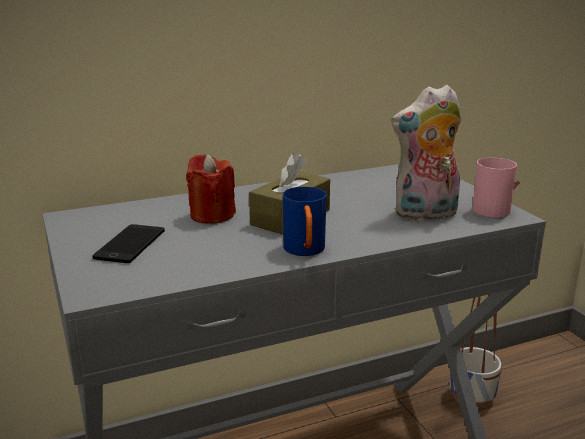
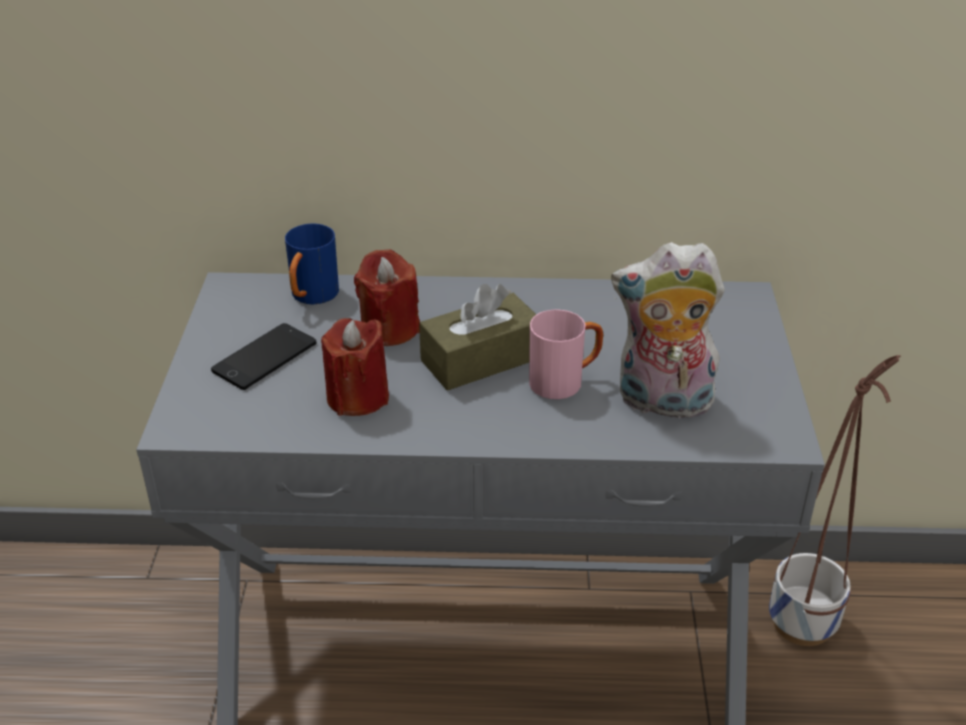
camera: 25 degrees right, 15 degrees up
(223, 250) = (357, 397): none -> red candle
(305, 252) = (448, 429): blue mug -> blue mug (311, 297)
(494, 209) = (770, 420): pink mug -> pink mug (565, 381)

